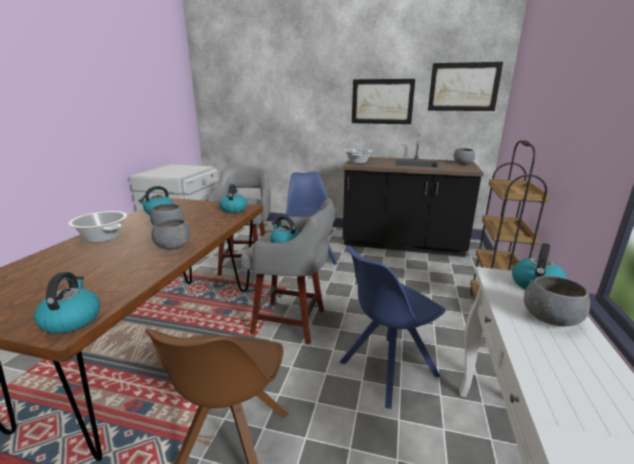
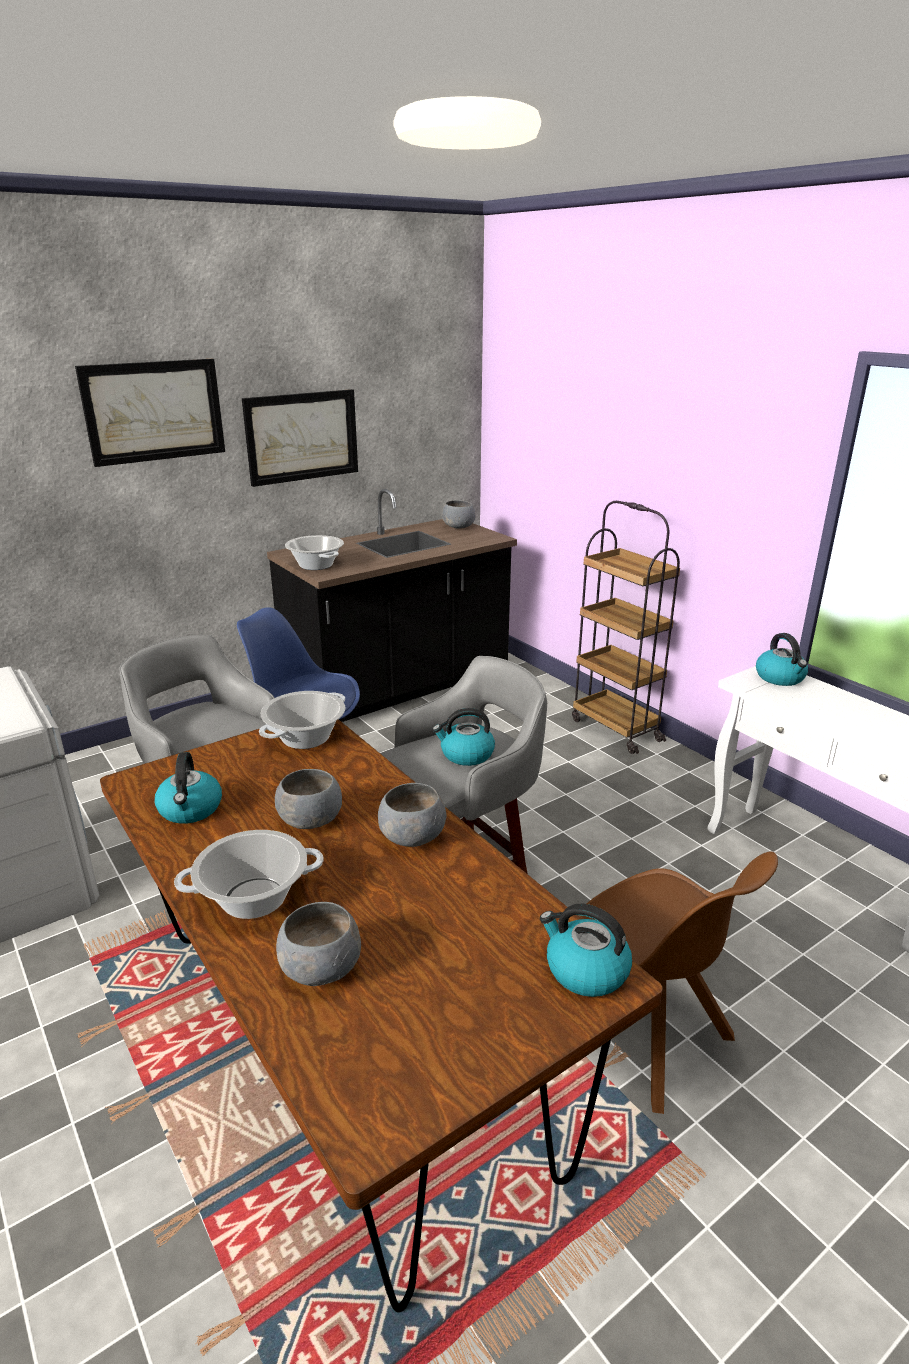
camera: 50 degrees left, 5 degrees up
(233, 209) = (306, 738): kettle -> cooking pot
(386, 369) = (634, 855): blue chair -> none
(463, 87) = (424, 398): picture -> picture (154, 411)
(549, 318) = (832, 703): grey bowl -> grey bowl (320, 968)

